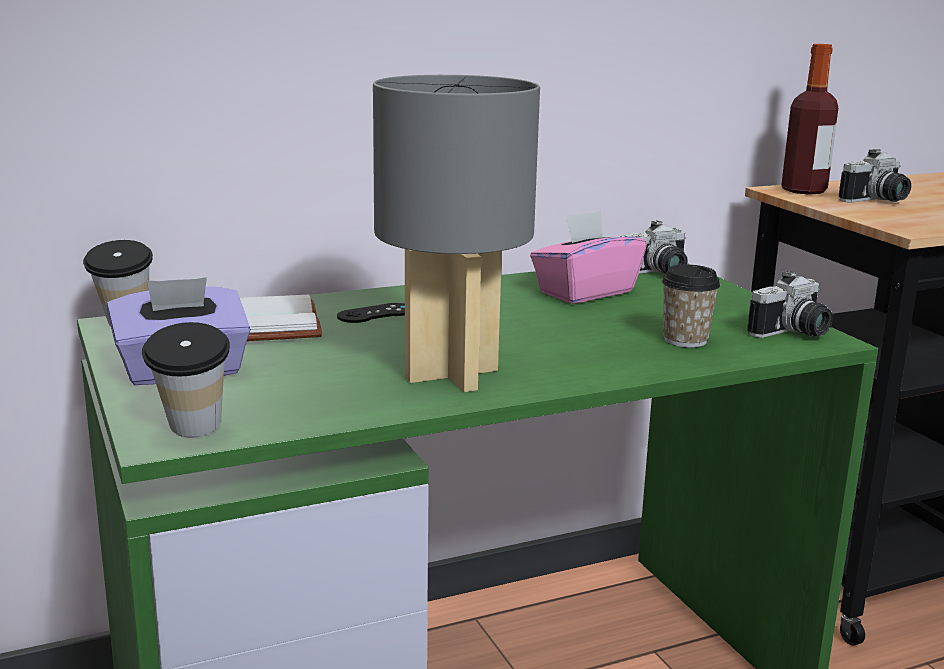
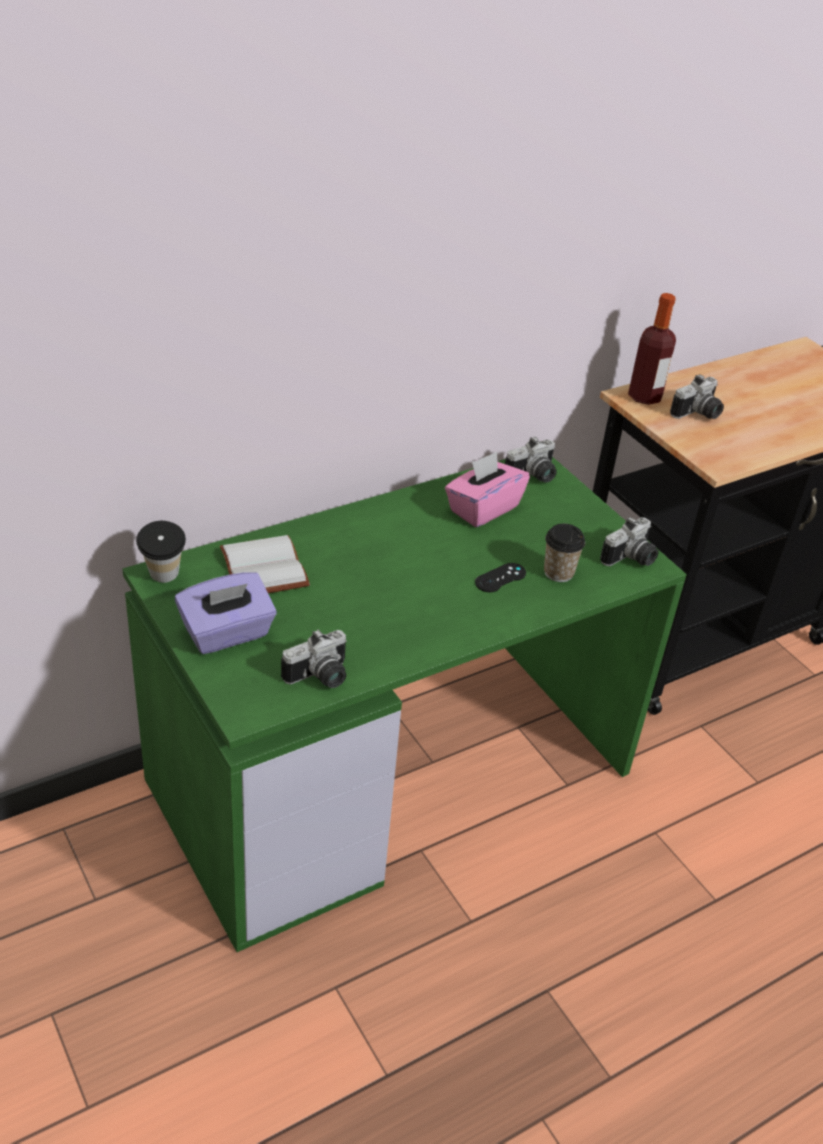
camera: 10 degrees left, 20 degrees up
(192, 434) = (261, 706): cup -> none
(298, 413) = (320, 678): none -> camera
(375, 314) = (337, 549): black game controller -> black game controller (500, 578)
(450, 375) = (407, 627): grey table lamp -> none

